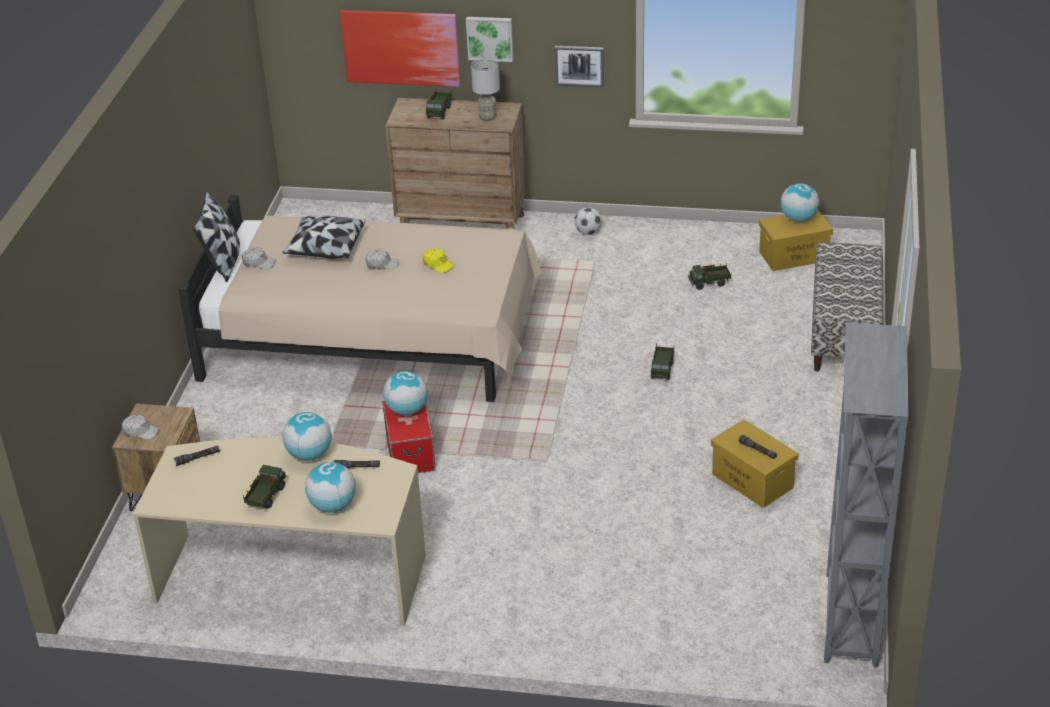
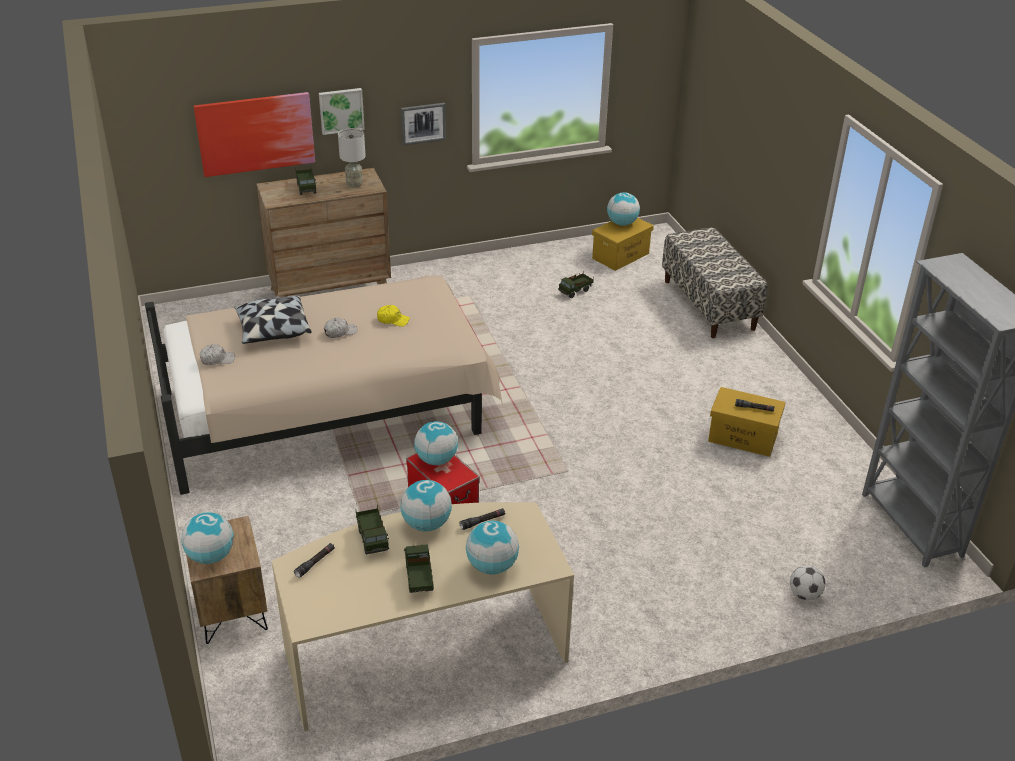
camera: 30 degrees left, 0 degrees up
(140, 431) = (210, 556): white cap -> globe
(223, 263) = (178, 368): pillow -> none
(588, 232) = (444, 274): football -> football (804, 594)
(662, 370) = (597, 368): toy truck -> toy truck (373, 539)

